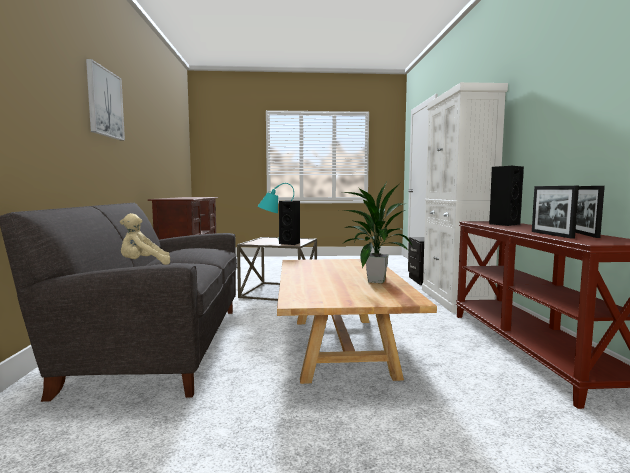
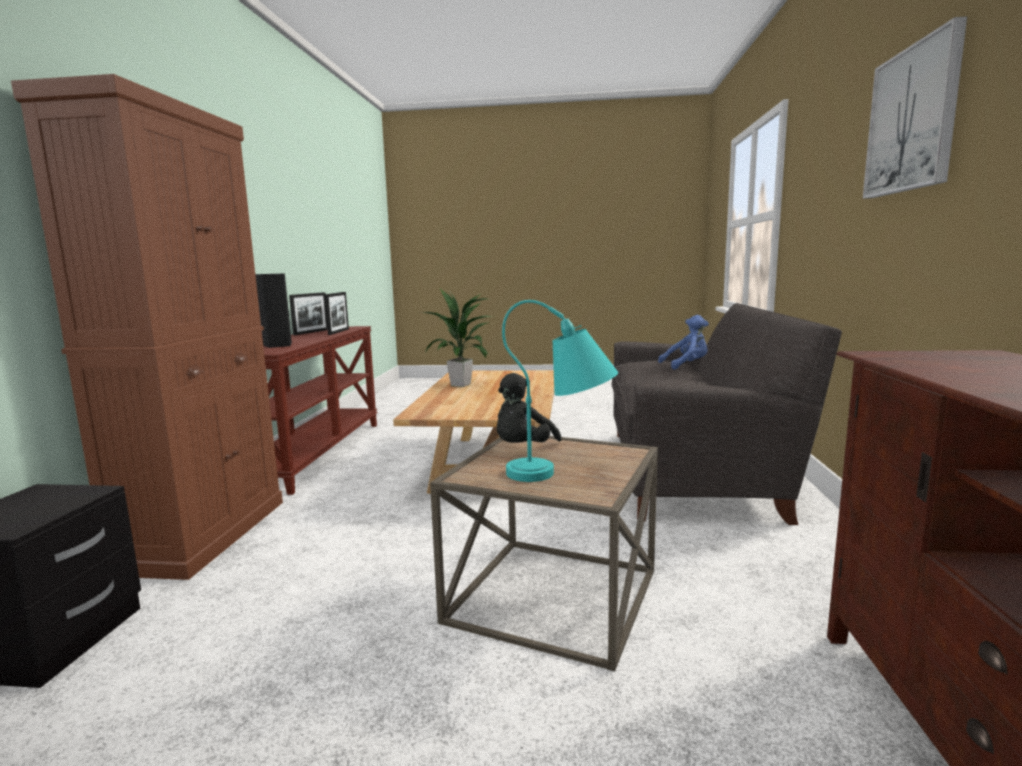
camera: 170 degrees left, 5 degrees up
(143, 265) = (686, 365): beige plush toy -> blue plush toy
(291, 243) = (523, 449): black speaker -> black plush toy
(455, 300) = (204, 534): white cabinet -> brown cabinet

